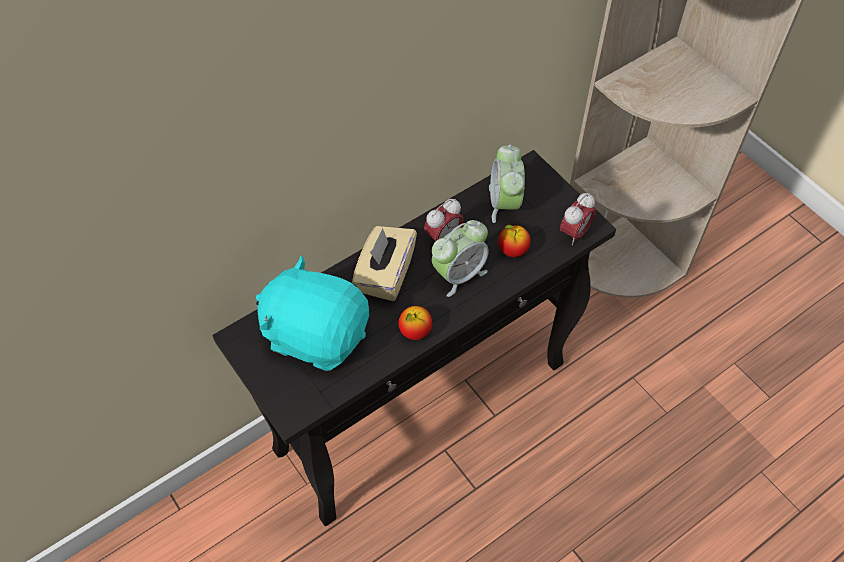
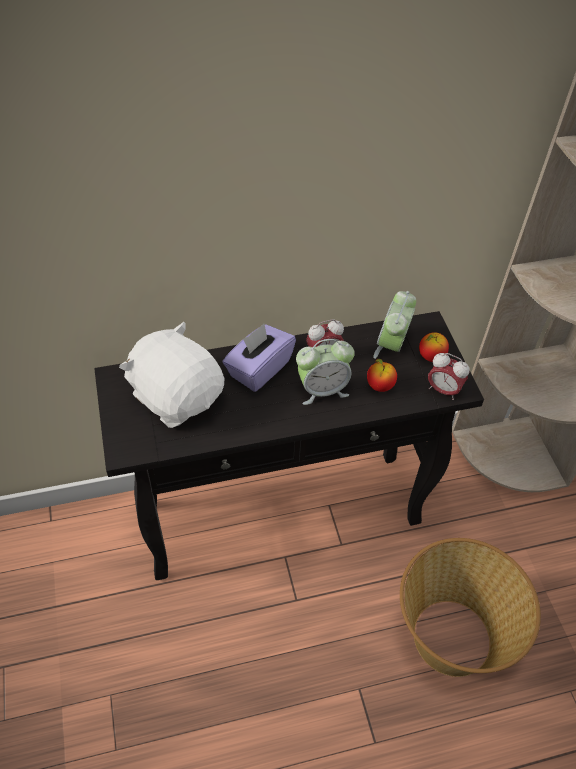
camera: 20 degrees right, 5 degrees down
(316, 334) = (177, 396): turquoise plush toy -> white plush toy
(385, 275) = (259, 369): beige tissue box -> purple tissue box
(415, 331) = (260, 423): apple -> apple (431, 357)
(574, 233) = (443, 390): alarm clock -> alarm clock turned 60 degrees clockwise
(635, 465) = (450, 636): none -> basket

